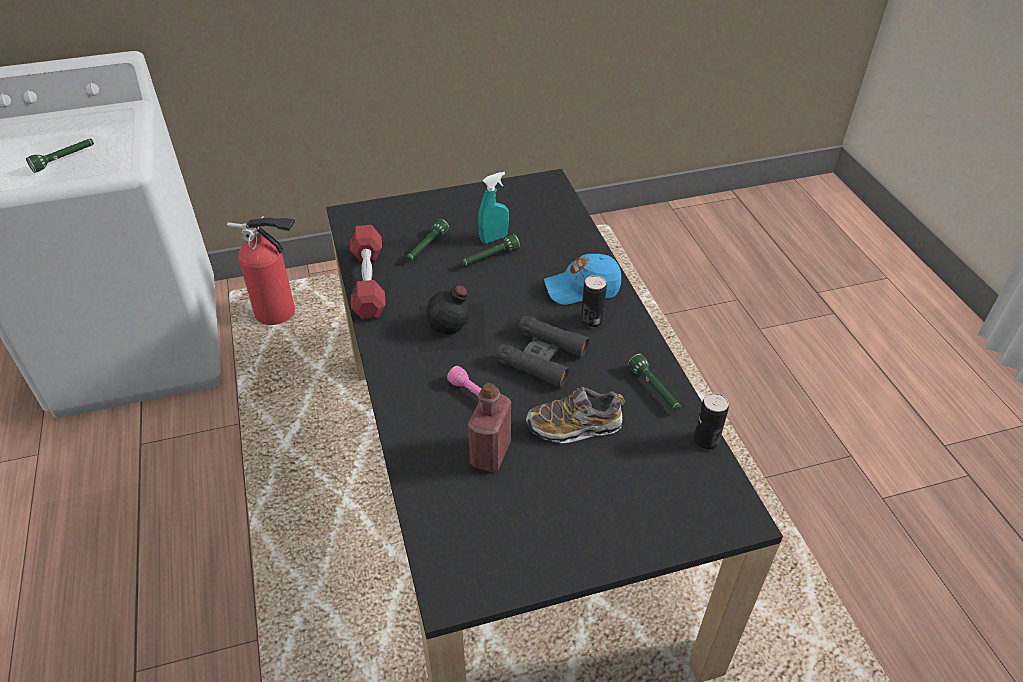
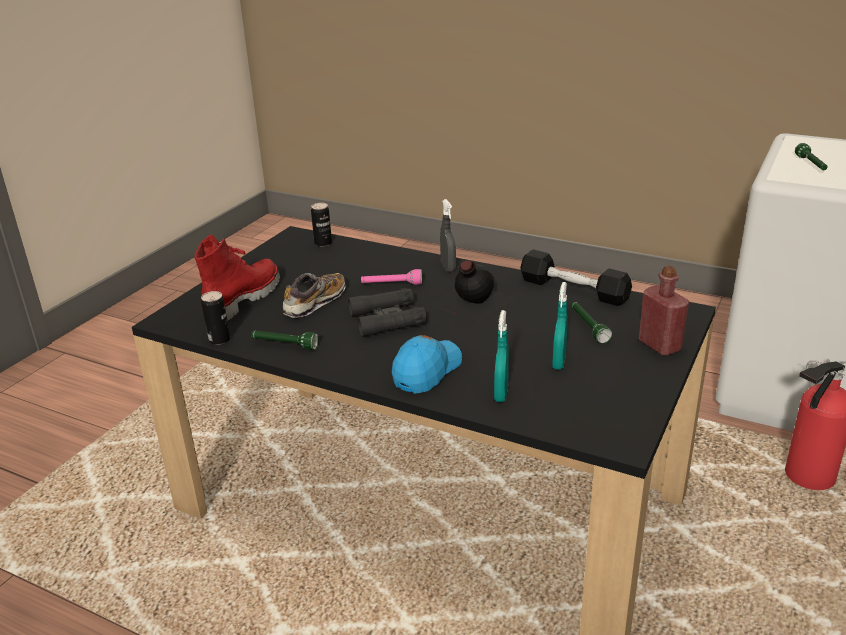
camera: 135 degrees right, 15 degrees down
(368, 282) = (573, 290): red dumbbell -> black dumbbell
(400, 383) = (448, 267): none -> grey spray bottle
(489, 258) = (532, 348): green flashlight -> none
(490, 453) = (347, 272): red bottle -> red bottle (659, 345)
(562, 243) = (501, 394): none -> turquoise spray bottle
(591, 320) = (386, 356): can -> can (323, 243)
(636, 491) = (242, 300): none -> red boot

